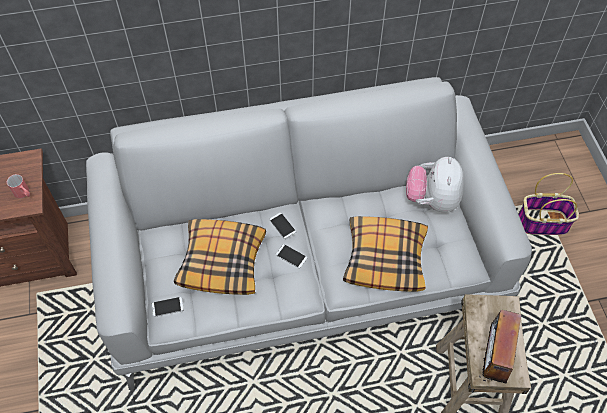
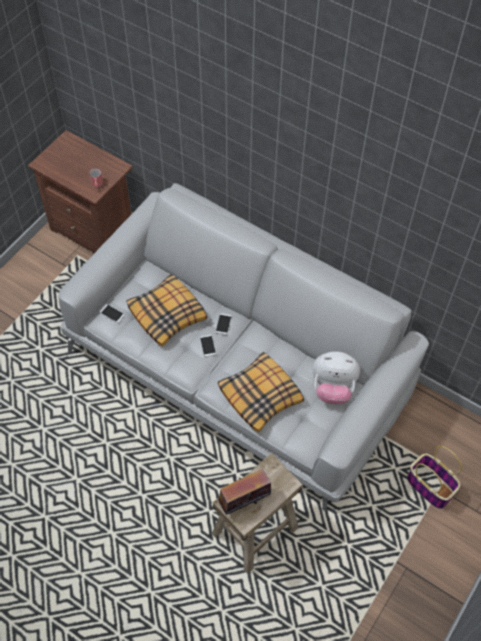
camera: 45 degrees right, 0 degrees up
(432, 199) = (333, 388): plush toy -> plush toy turned 135 degrees counterclockwise

